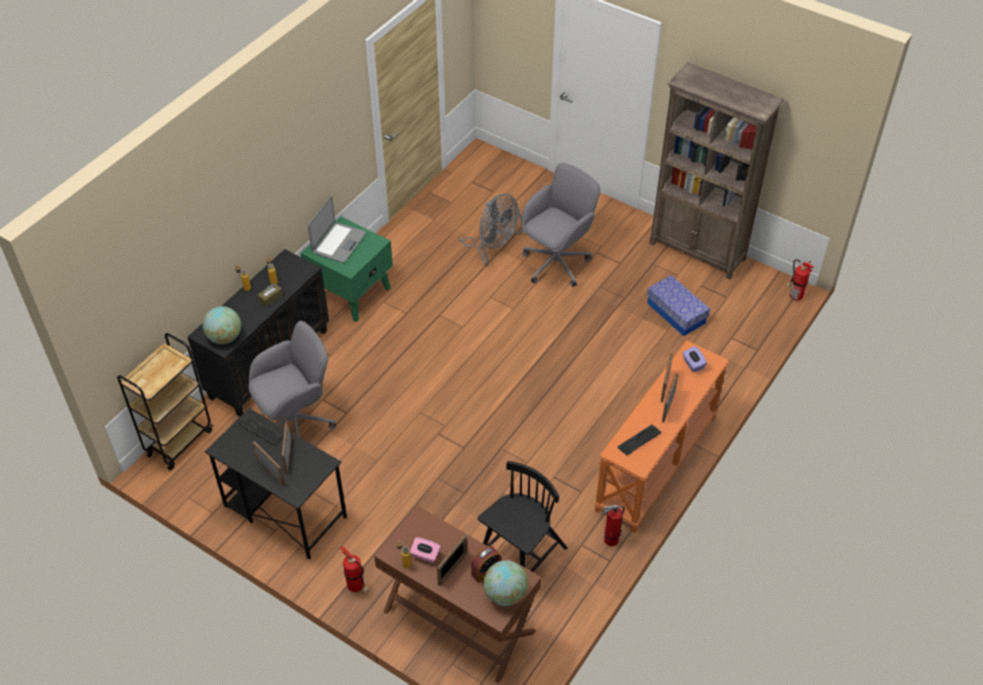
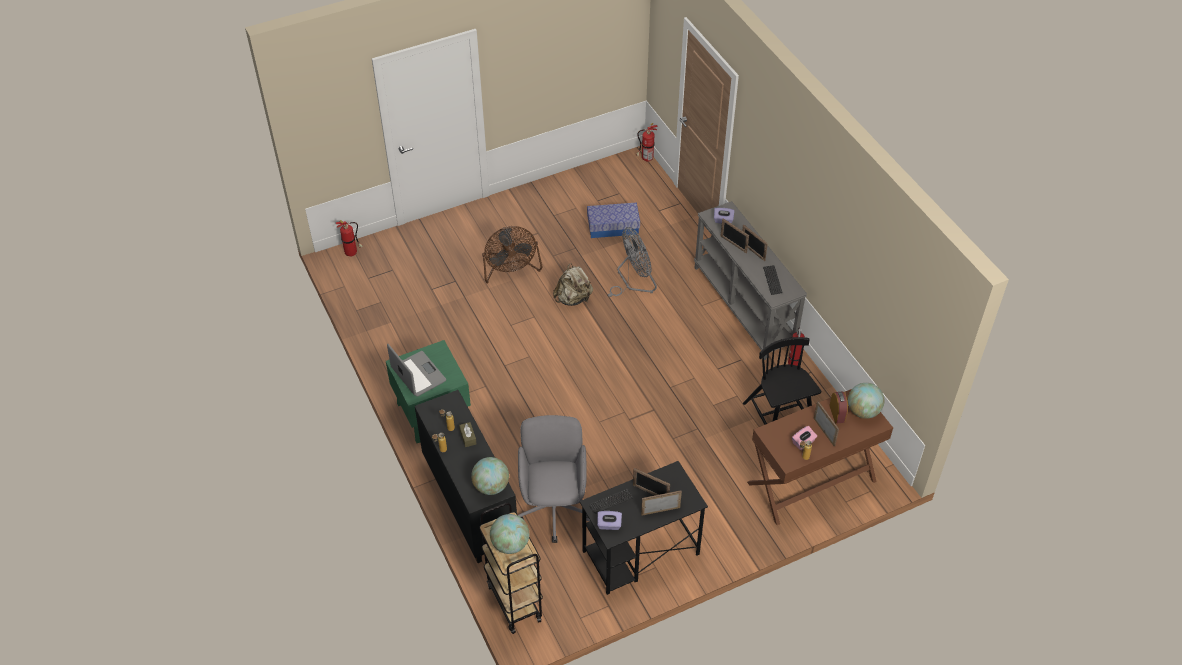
camera: 60 degrees left, 0 degrees up
(155, 372) = (510, 544): none -> globe
(232, 441) = (609, 525): none -> purple tissue box
(357, 587) = (745, 533): fire extinguisher -> fire extinguisher (352, 253)
(492, 245) = (455, 298): grey fan -> grey fan (631, 279)
(556, 264) = (508, 269): grey office chair -> brown fan
(557, 325) = (573, 299): none -> beige backpack
(657, 464) = (745, 306): orange console table -> grey console table
(698, 251) = (562, 185): brown bookcase -> none

